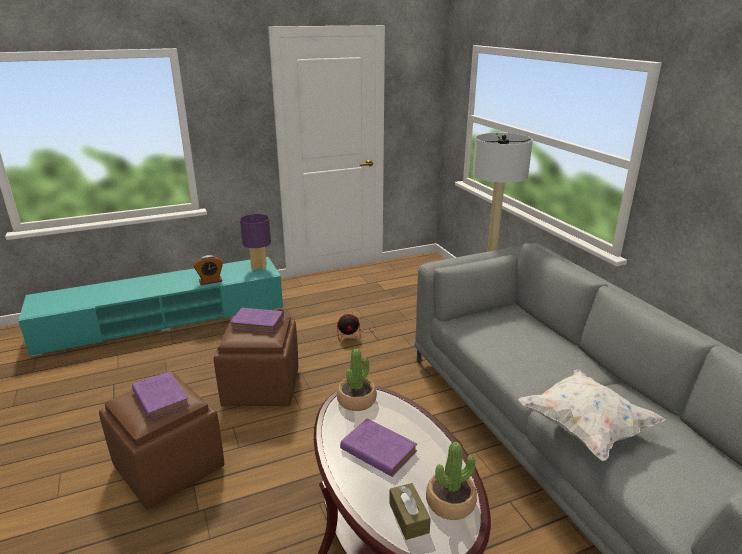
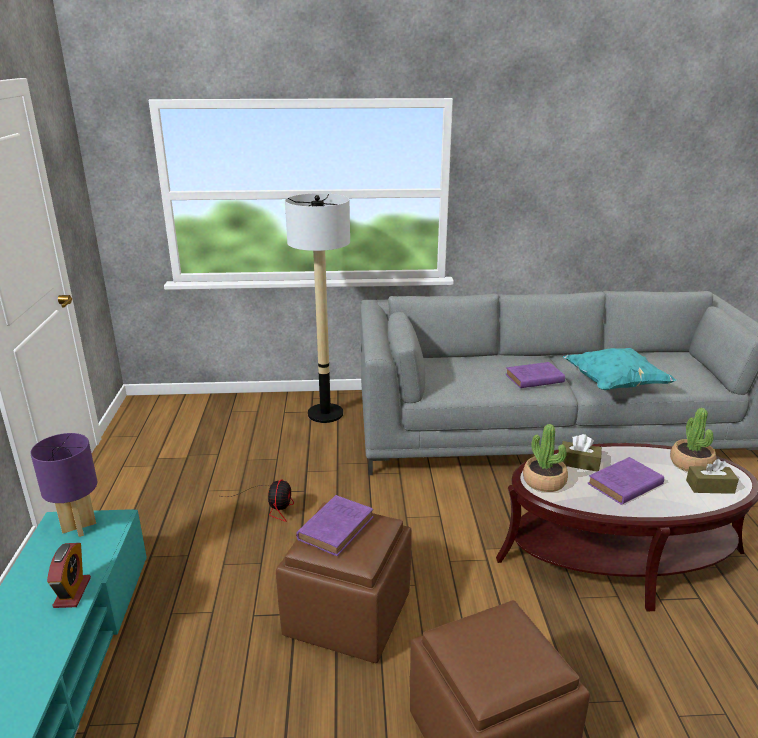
camera: 70 degrees left, 0 degrees up
(160, 397) = (498, 642): purple book -> purple book (533, 379)
(400, 418) = (579, 463): none -> brown tissue box
(584, 428) = (614, 384): white pillow -> turquoise pillow

